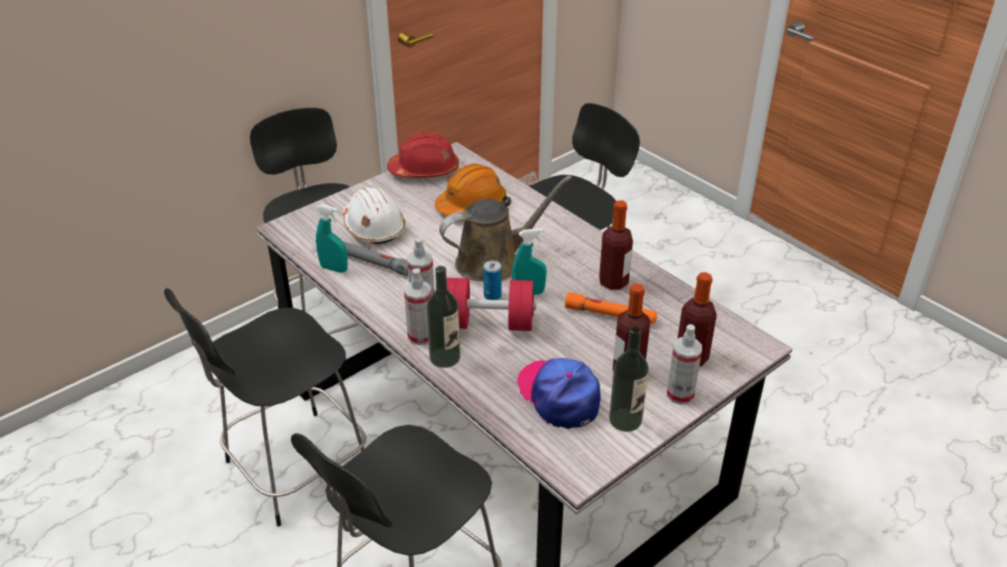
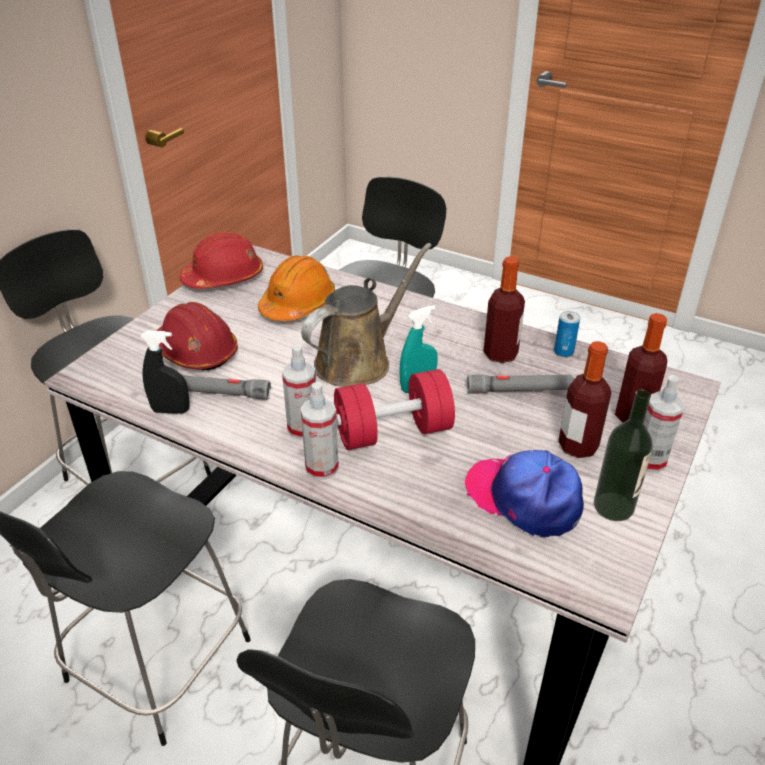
camera: 20 degrees left, 0 degrees up
(334, 268) = (171, 410): turquoise spray bottle -> black spray bottle
(374, 227) = (196, 352): white hard hat -> red hard hat
(445, 357) = (365, 486): bottle -> none
(492, 296) = (379, 399): can -> can (563, 351)
(610, 315) = (520, 390): orange flashlight -> grey flashlight

